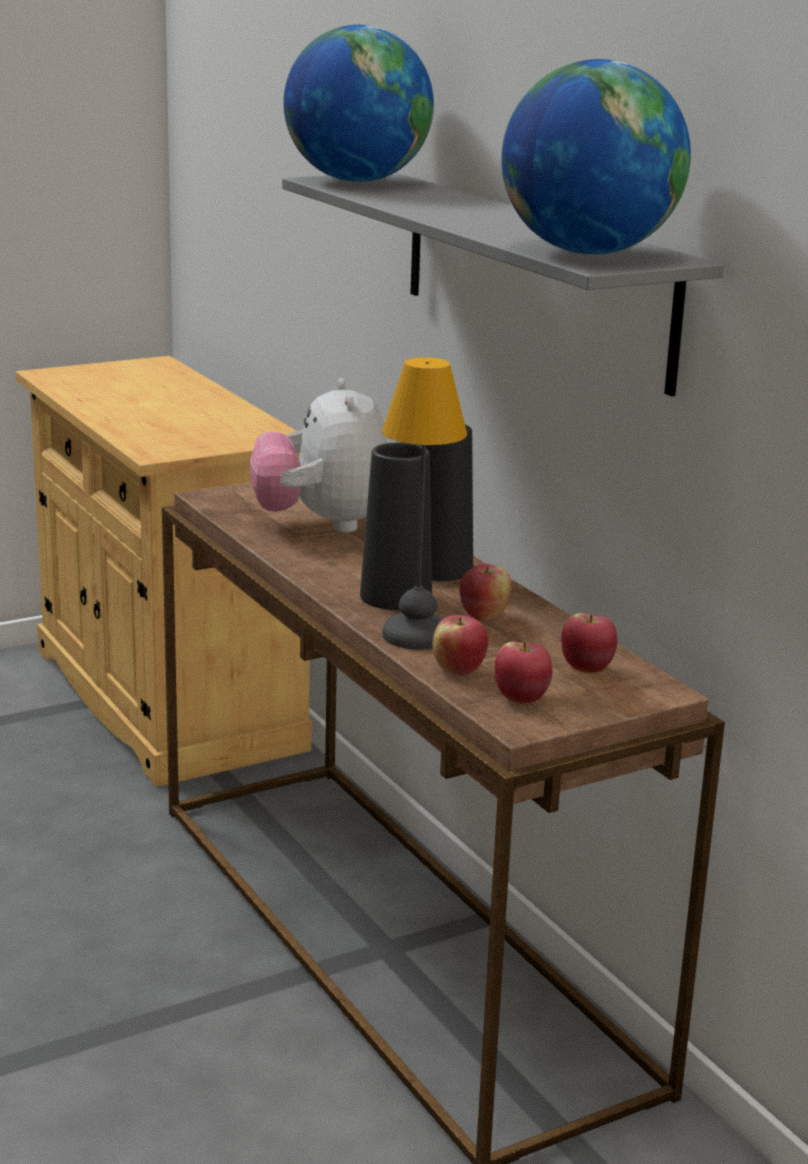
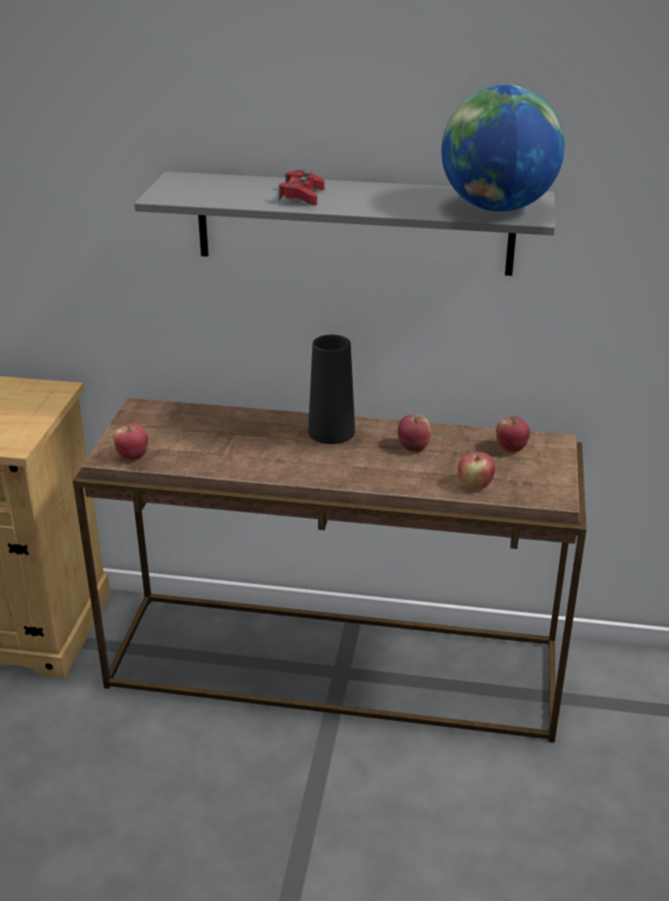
camera: 50 degrees left, 10 degrees up
(322, 524) = (215, 438): plush toy -> none
(356, 181) = (186, 190): globe -> none
(395, 596) = (354, 461): black vase -> none
(419, 635) = (417, 478): table lamp -> none
(434, 205) = (301, 196): none -> red game controller
(522, 698) = (527, 483): apple -> apple (132, 457)

